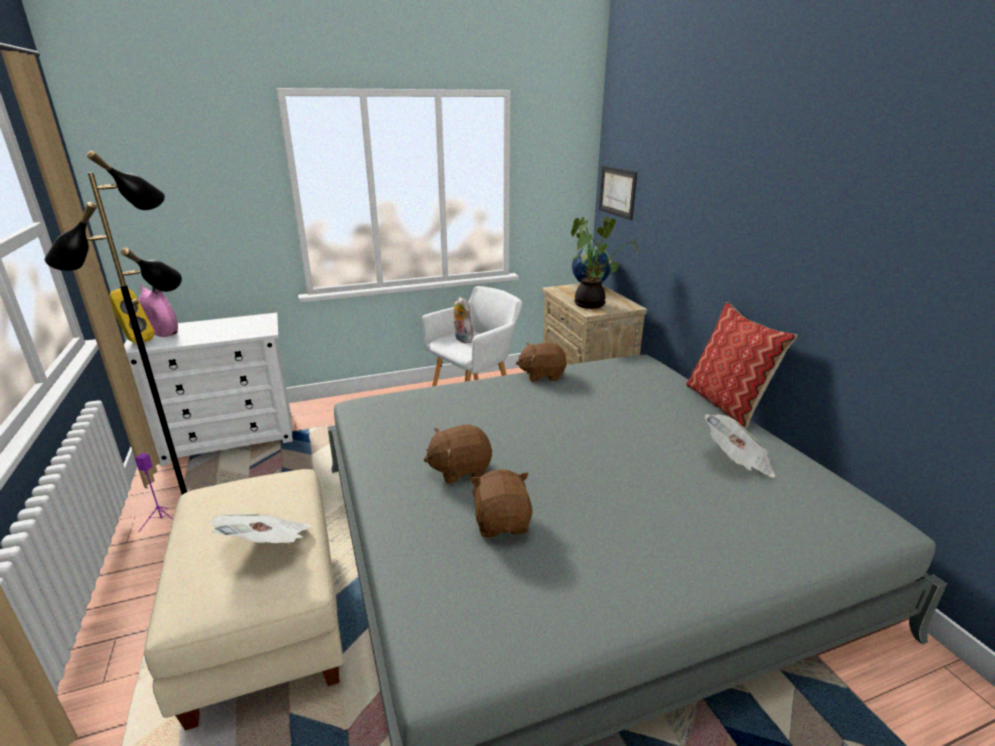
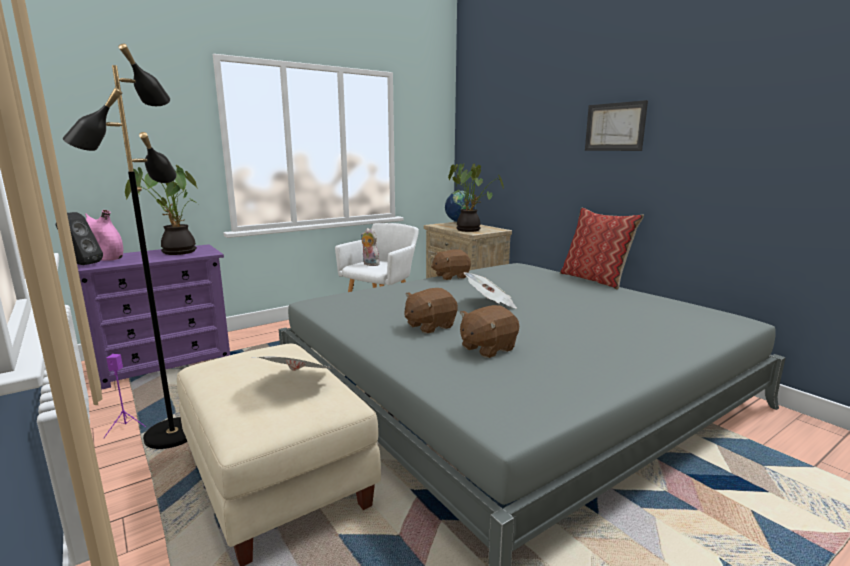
camera: 15 degrees left, 10 degrees down
(135, 341) = (81, 264): yellow speaker -> black speaker
(231, 437) = (166, 363): white dresser -> purple dresser
(234, 326) = (176, 252): none -> potted plant
(502, 522) = (487, 348): brown plush toy -> brown plush toy turned 105 degrees counterclockwise
(617, 192) = (475, 149): picture -> picture (615, 127)
(737, 461) = (627, 302): newspaper -> newspaper (490, 304)

